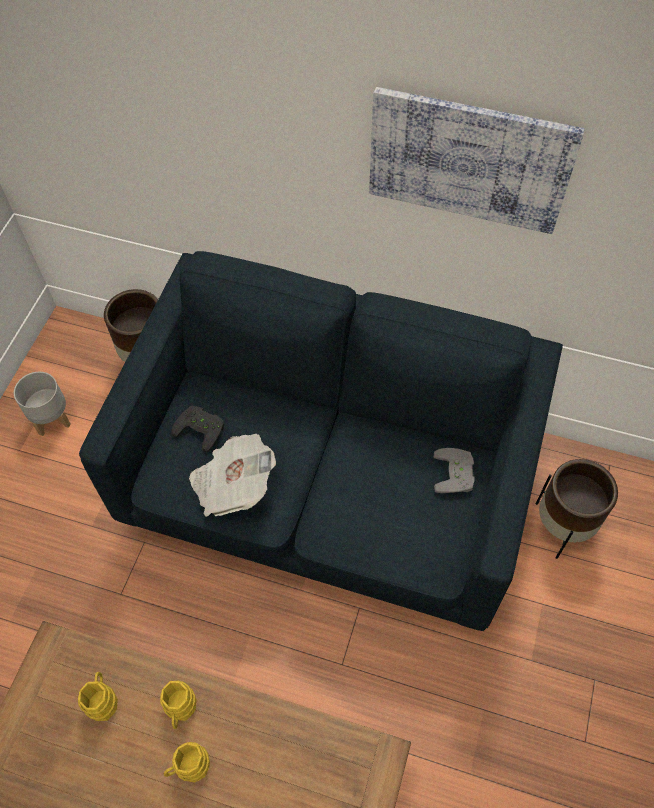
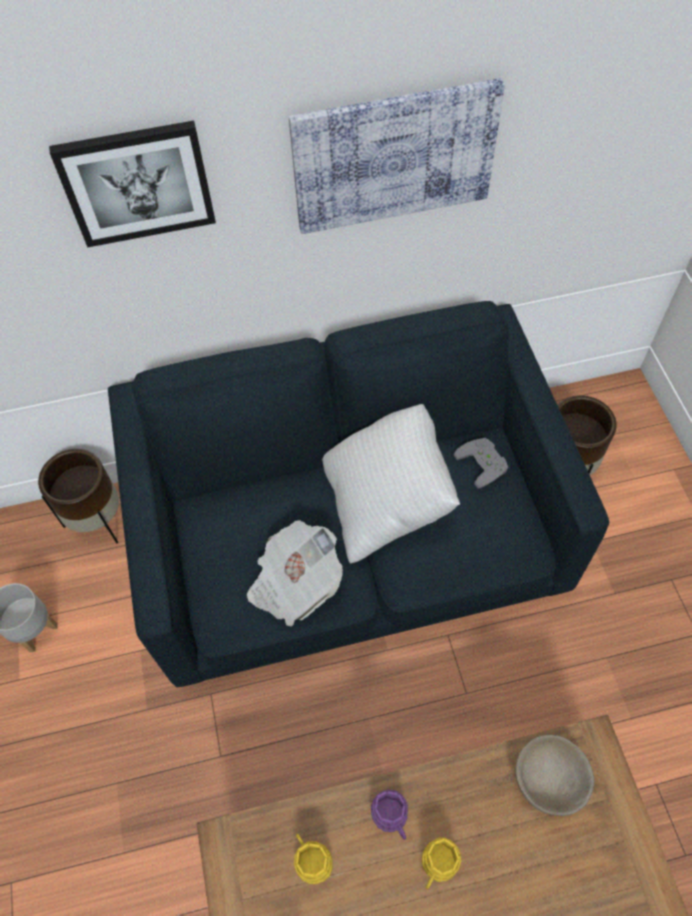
camera: 30 degrees left, 0 degrees up
(180, 709) = (391, 819): yellow mug -> purple mug
(202, 427) = (227, 546): black game controller -> none
(238, 93) = (137, 183): none -> picture
(322, 760) = (548, 780): none -> beige bowl
(351, 462) = (387, 502): none -> white pillow

